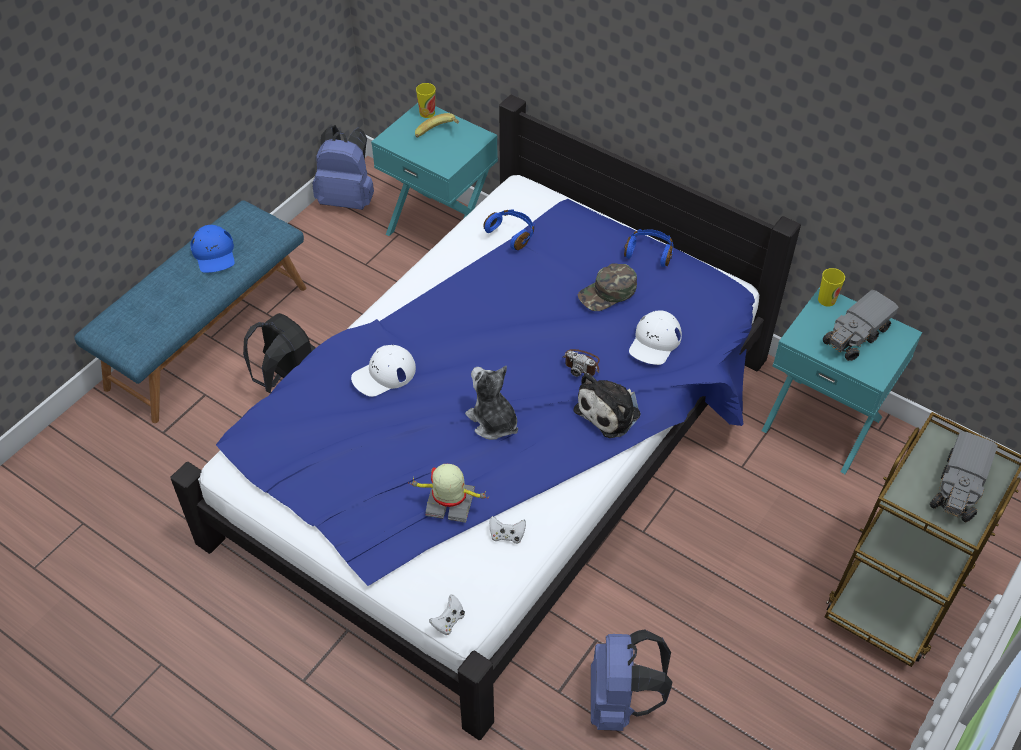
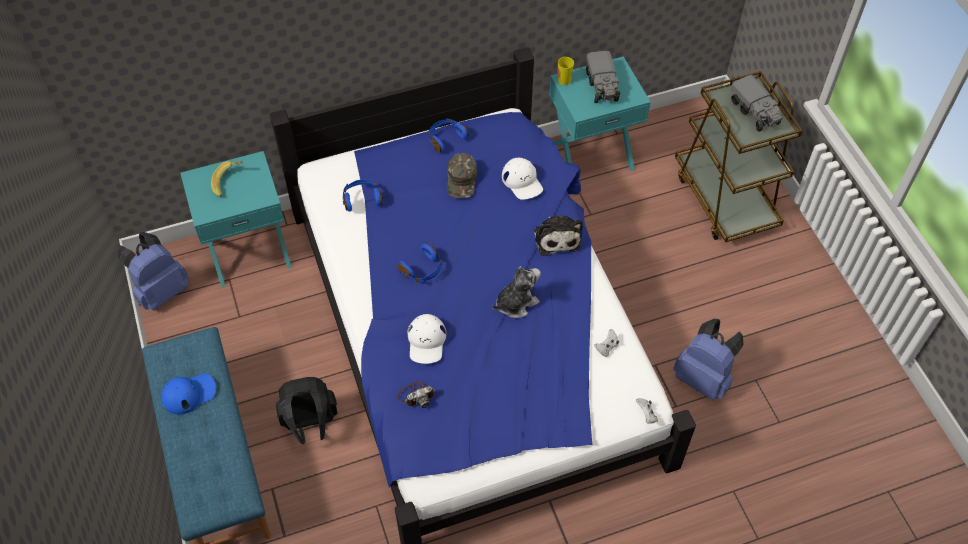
camera: 55 degrees left, 5 degrees up
(214, 253) = (189, 394): blue cap -> blue cap turned 45 degrees counterclockwise
(427, 113) = (199, 177): cup -> none
(450, 504) = (564, 363): toy robot -> none
(467, 324) = (423, 270): none -> blue headphones
(493, 422) = (516, 303): plush toy -> plush toy turned 150 degrees clockwise
(582, 364) = (508, 229): camera -> camera (416, 395)

